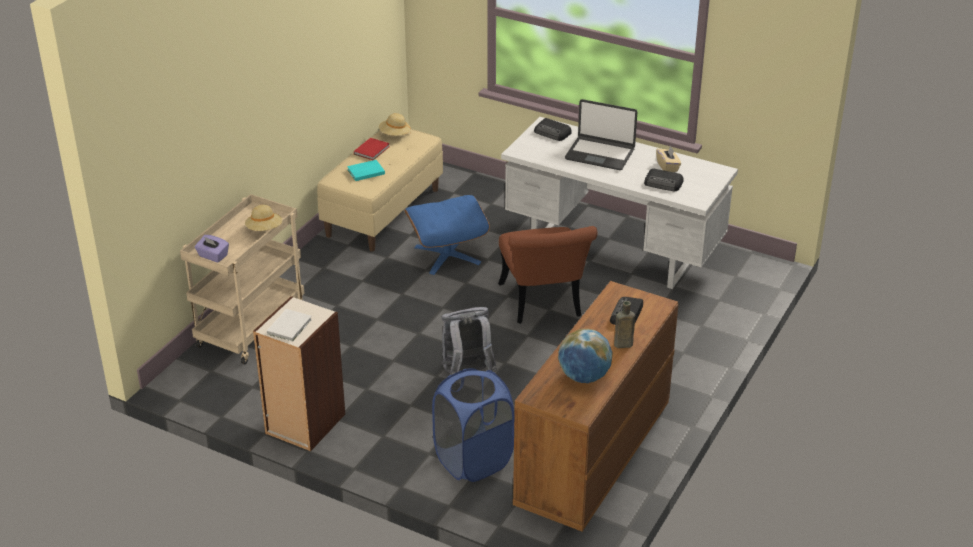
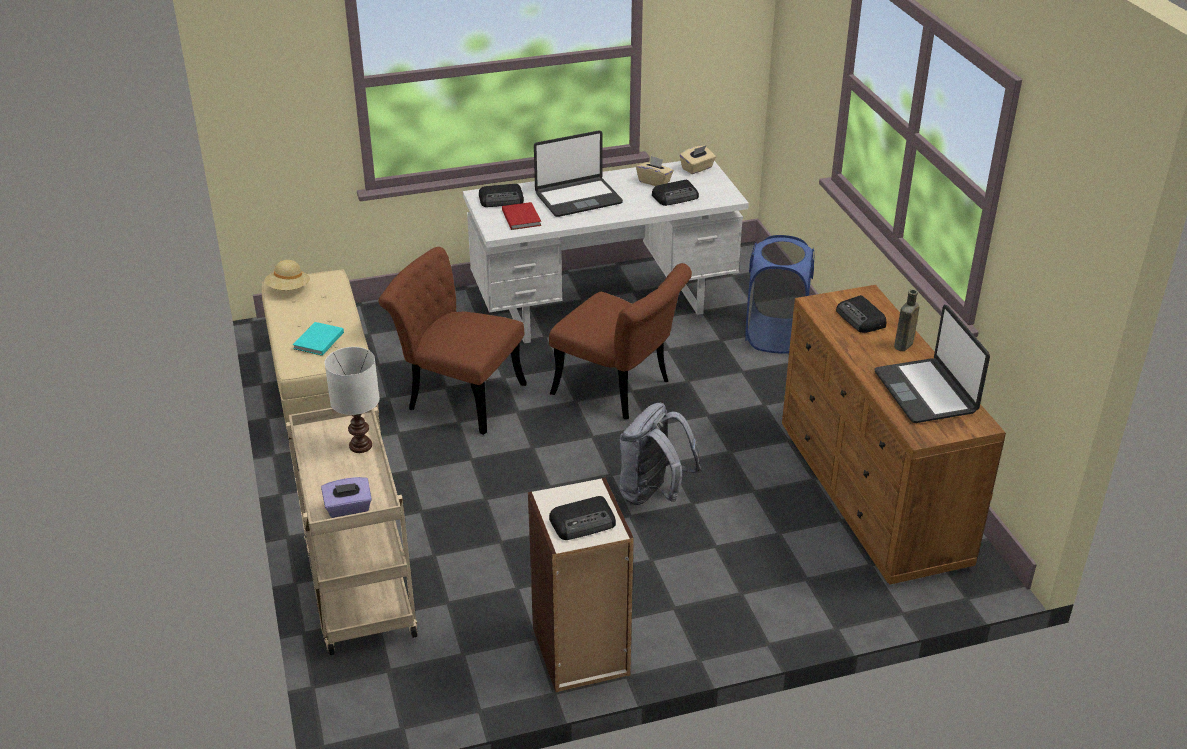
camera: 45 degrees left, 0 degrees up
(264, 229) = (360, 445): beige hat -> white table lamp
(290, 326) = (584, 522): white book -> radio
(372, 150) = (289, 316): red book -> red book (522, 217)
(447, 255) = (457, 395): blue ottoman -> brown chair
(473, 460) = (787, 570): blue laundry basket -> blue laundry basket (775, 335)
(584, 377) = (926, 392): globe -> laptop
(712, 172) = (697, 168): none -> beige tissue box

